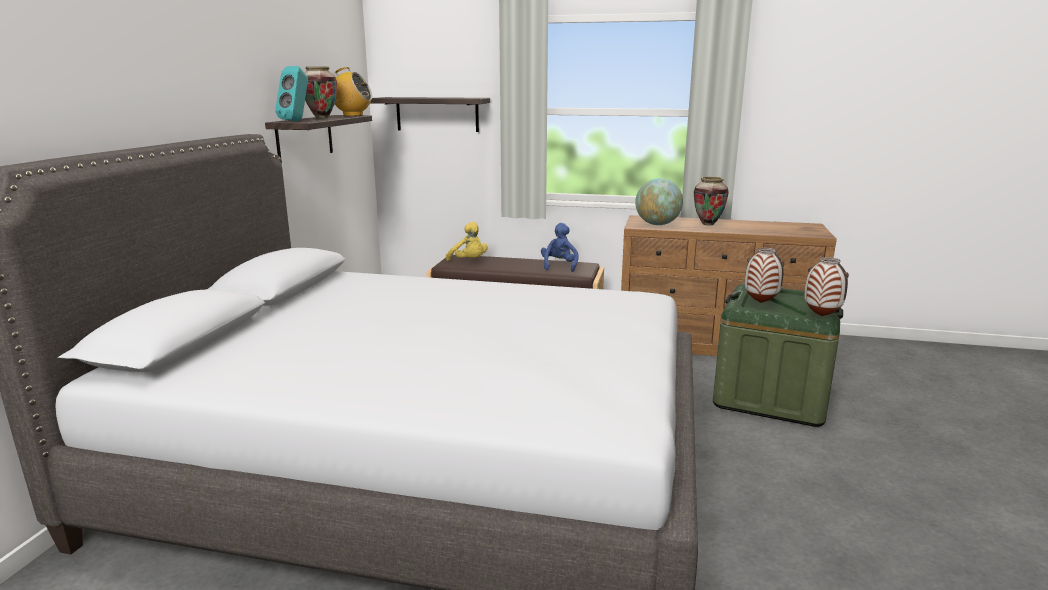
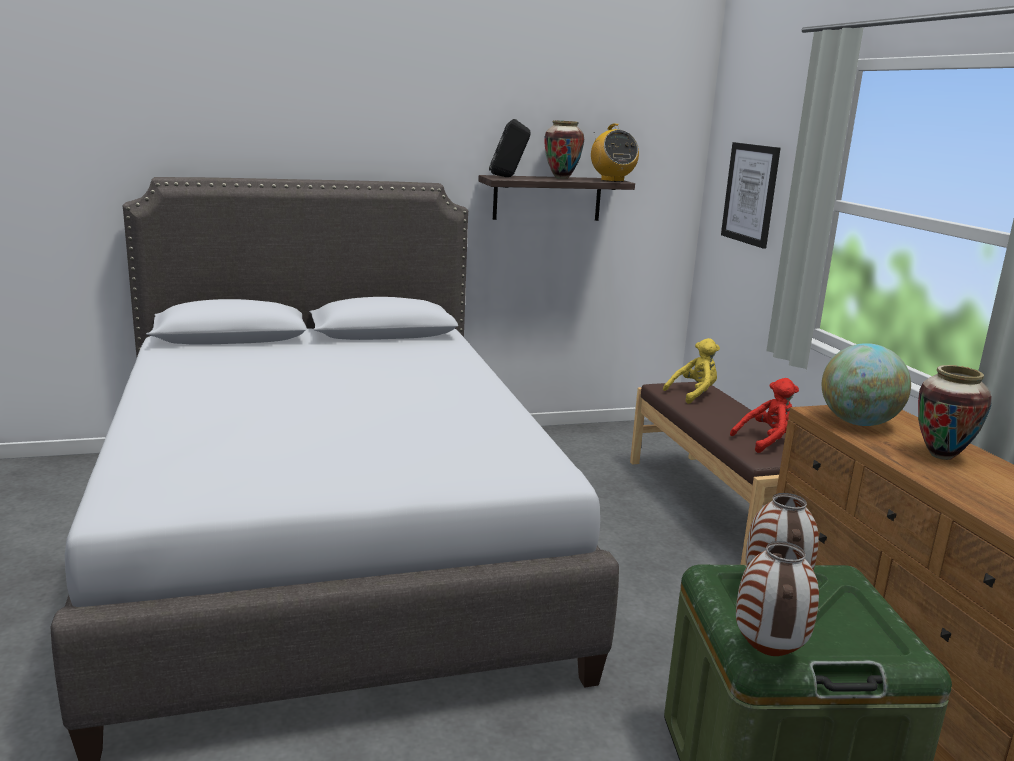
camera: 60 degrees right, 0 degrees up
(296, 121) = (508, 177): turquoise speaker -> black speaker
(437, 114) = (750, 194): shelf -> picture
(469, 261) = (693, 394): yellow plush toy -> yellow plush toy turned 135 degrees counterclockwise
(559, 266) = (766, 441): blue plush toy -> red plush toy

